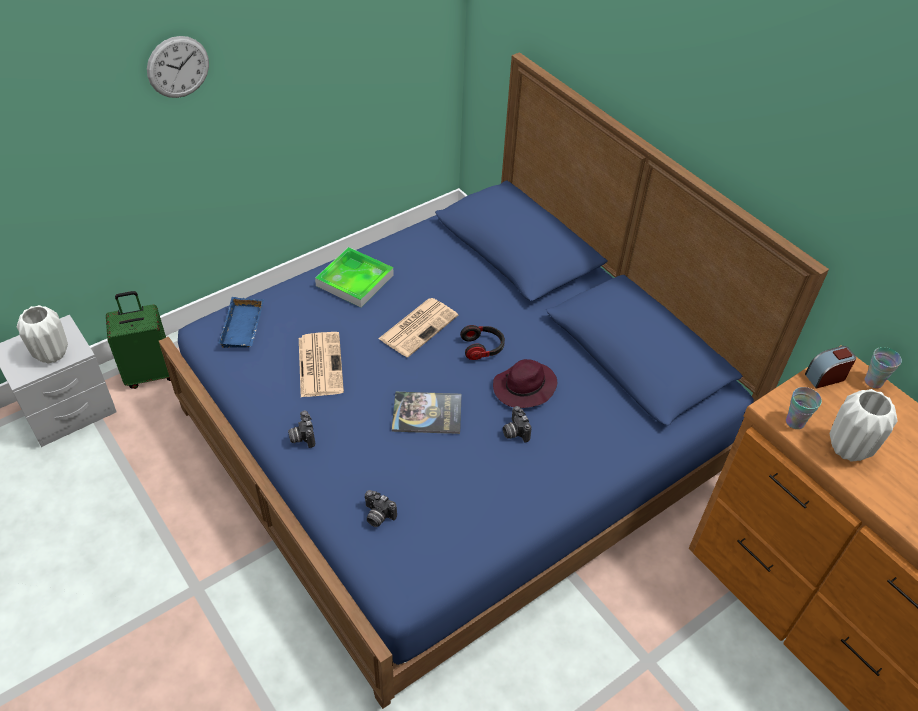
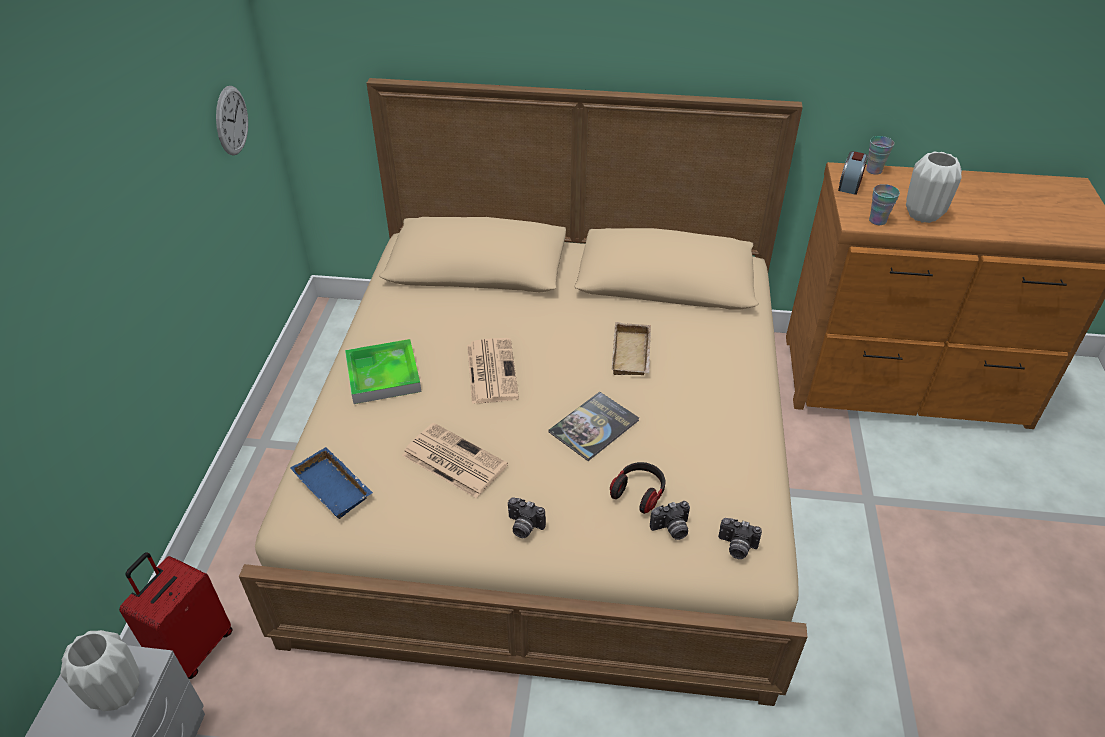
camera: 45 degrees left, 5 degrees down
(150, 373) = (194, 647): green suitcase -> red suitcase
(178, 67) = (74, 232): wall clock -> wall clock (231, 120)
(456, 435) = (552, 464): blue bed -> beige bed
(482, 348) = (563, 349): headphones -> headphones (639, 493)
(514, 432) = (671, 388): camera -> camera (736, 547)
(524, 388) = (633, 354): purple hat -> beige tray

